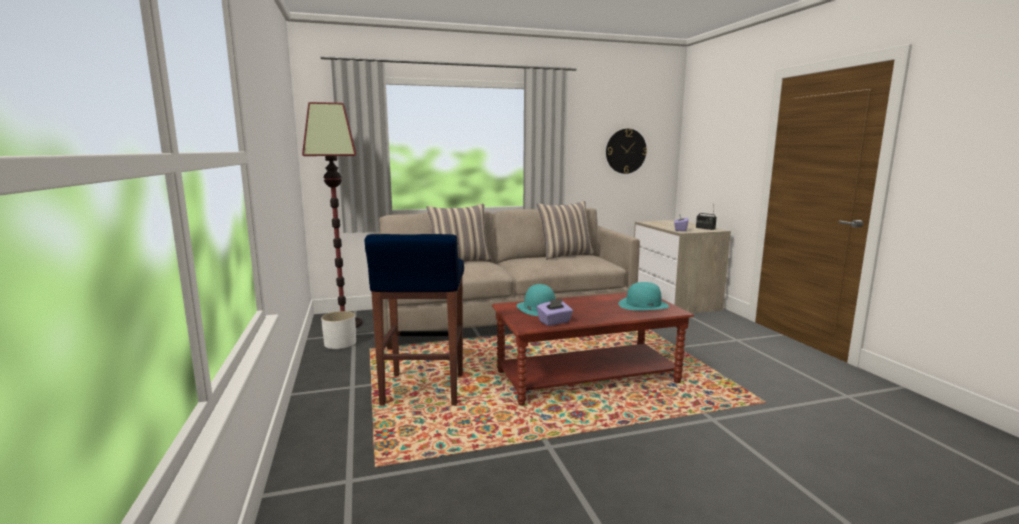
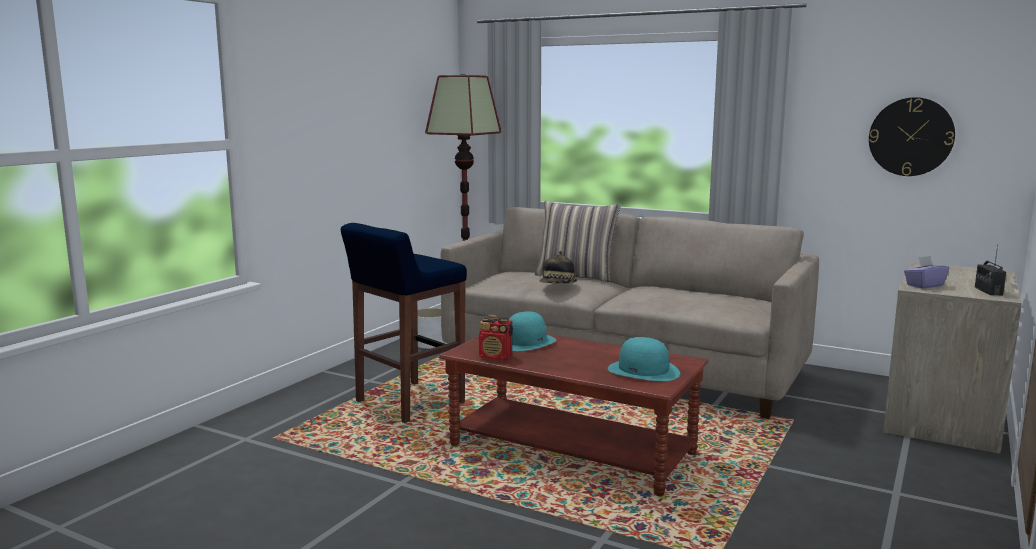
camera: 45 degrees right, 0 degrees up
(476, 268) = (558, 286): none -> hat
(554, 322) = (496, 357): purple tissue box -> radio
(565, 255) = (721, 294): pillow -> none

